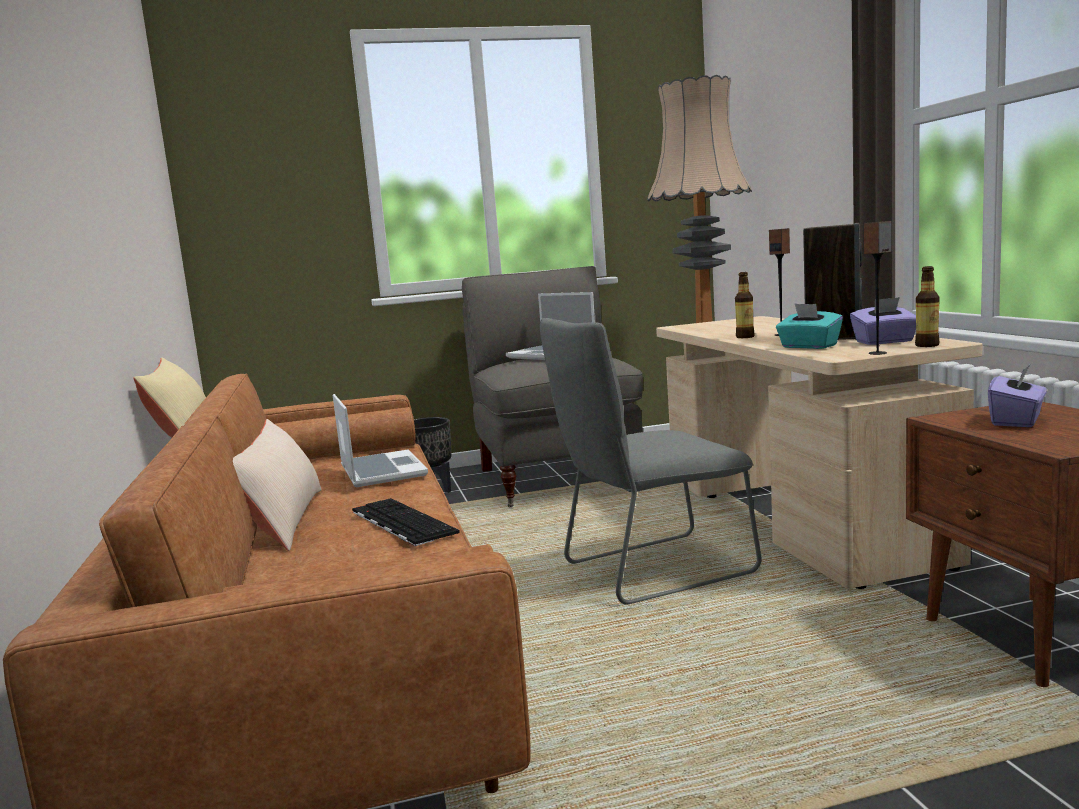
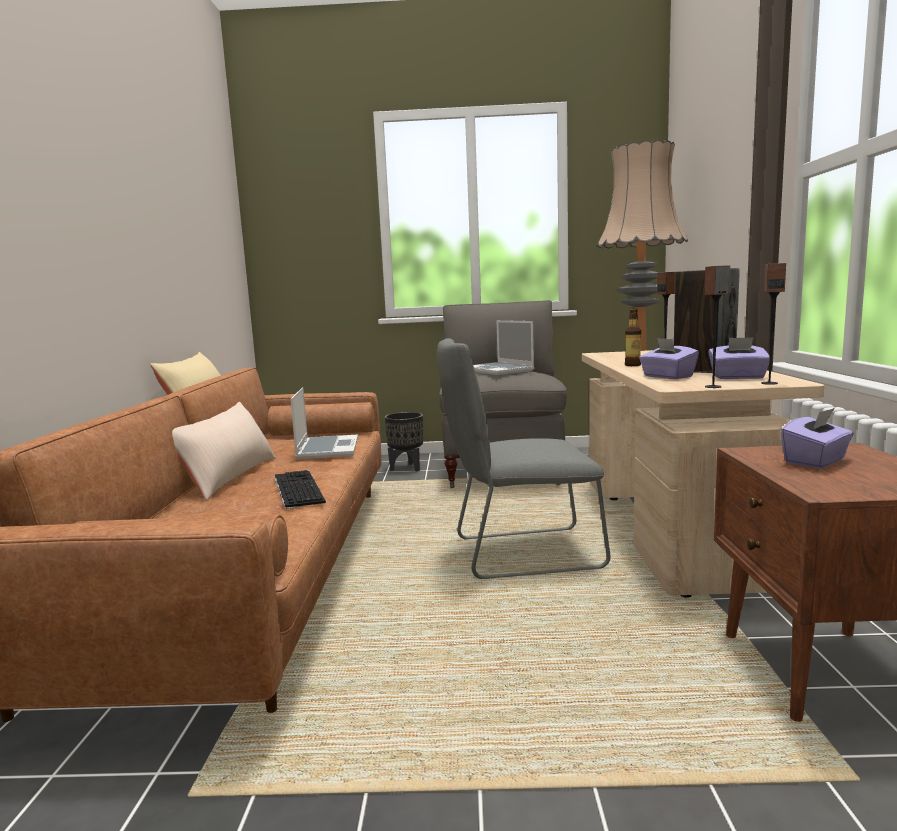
camera: 15 degrees right, 0 degrees up
(809, 346) = (667, 377): turquoise tissue box -> purple tissue box
(927, 345) = (769, 383): bottle -> speaker

